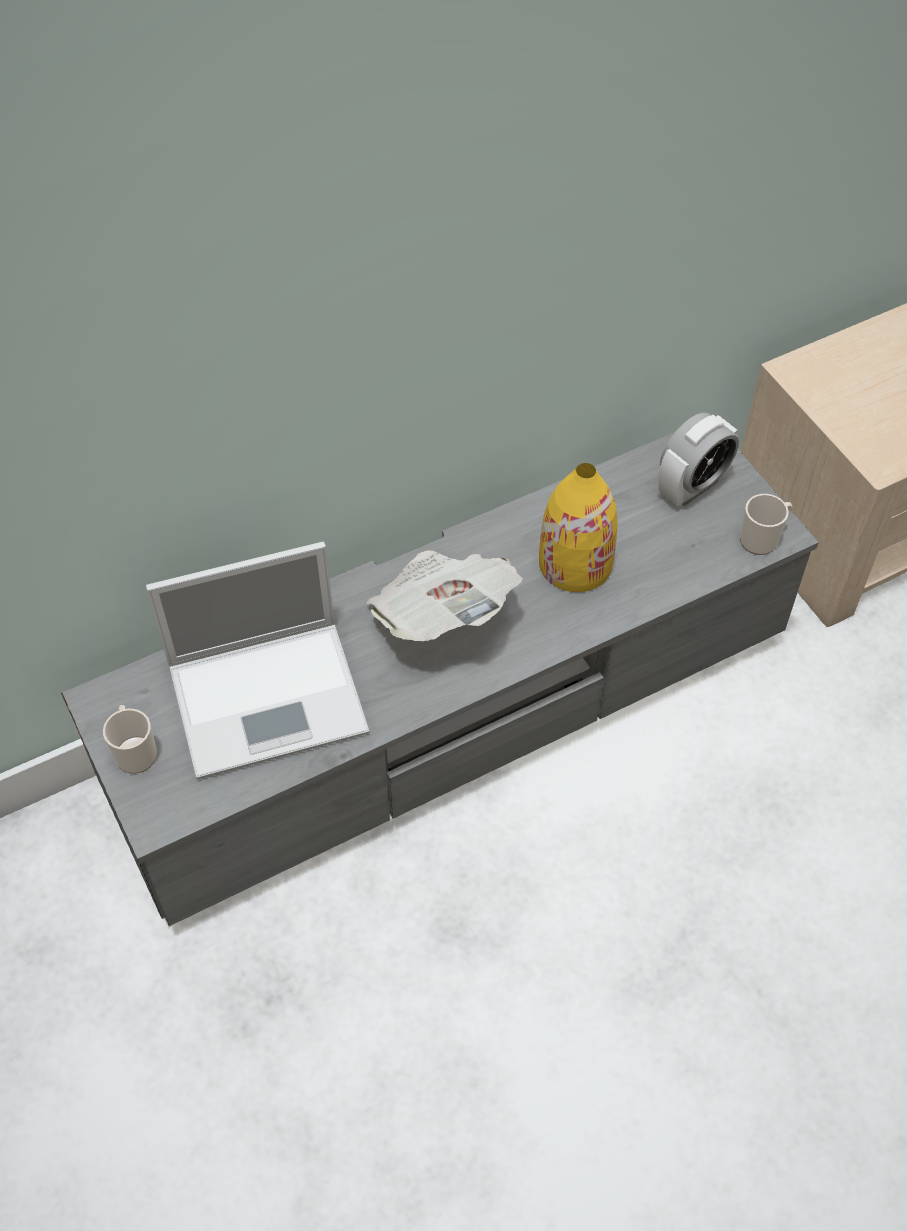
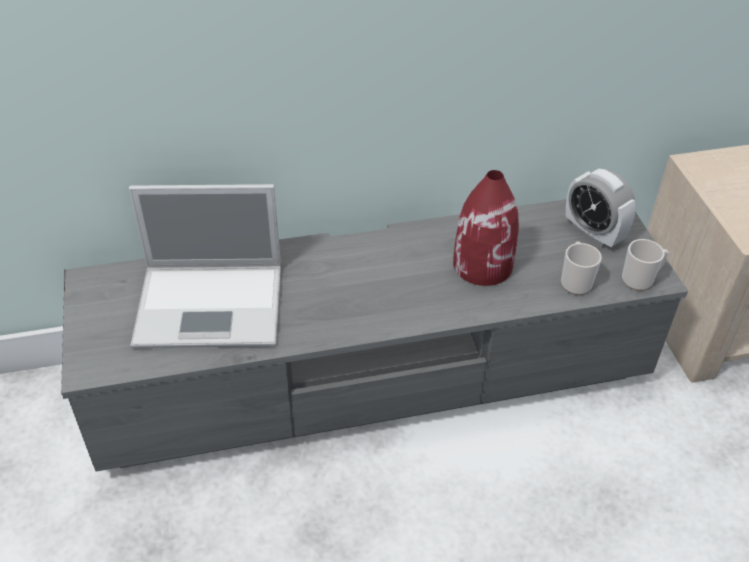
camera: 15 degrees right, 10 degrees down
(135, 751) = (96, 319): mug -> mug (575, 281)
(442, 614) = (366, 278): newspaper -> none
(575, 562) = (483, 265): yellow vase -> red vase
(692, 487) = (593, 233): alarm clock -> alarm clock turned 75 degrees clockwise

